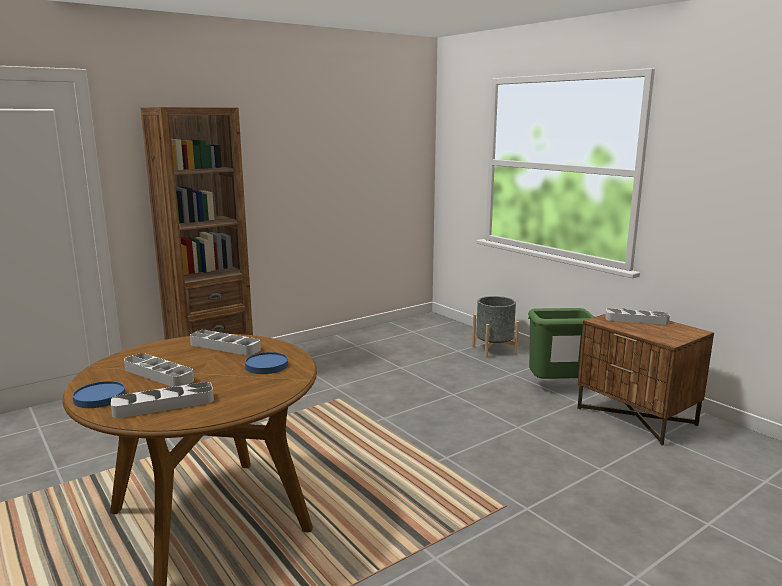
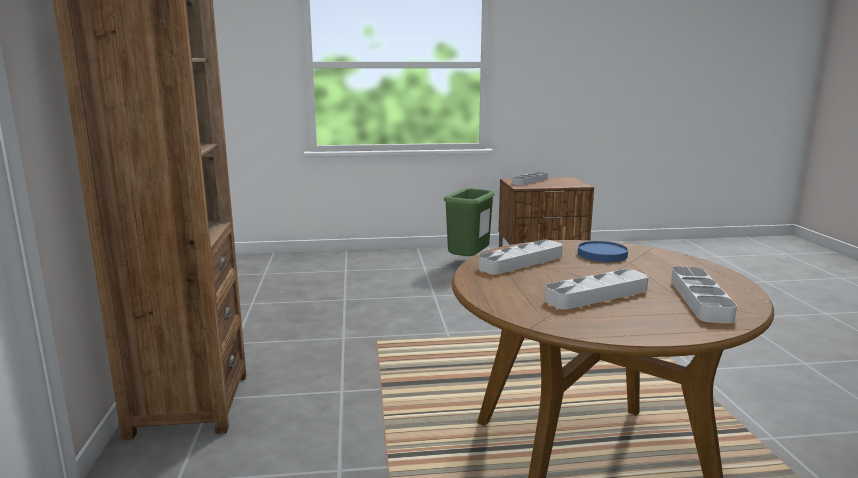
camera: 60 degrees left, 0 degrees up
(100, 397) = (661, 326): blue plate -> none
(494, 350) = (367, 259): grey planter -> none

